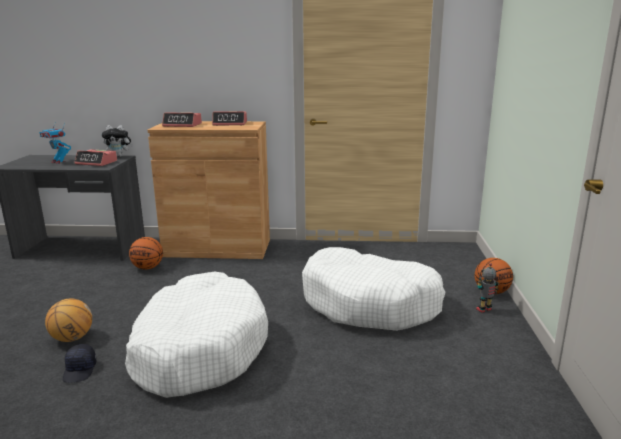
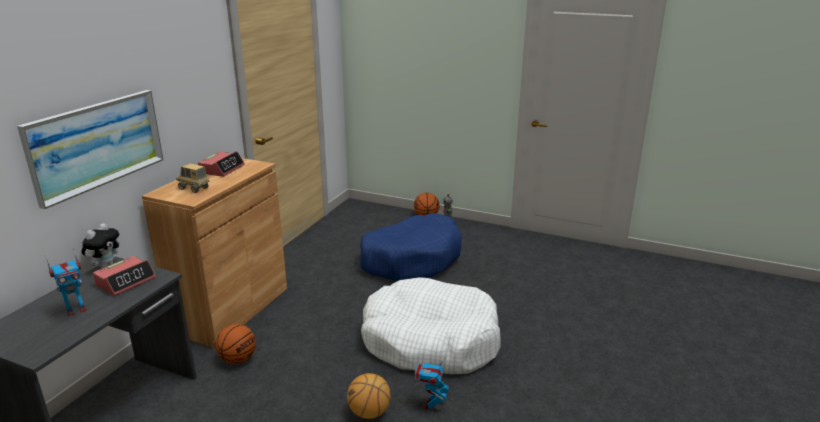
camera: 70 degrees left, 5 degrees up
(80, 370) = (431, 405): black cap -> toy robot
(135, 71) = (96, 144): none -> picture
(182, 125) = (194, 189): alarm clock -> toy truck
(370, 304) = (411, 259): white dog bed -> blue dog bed

